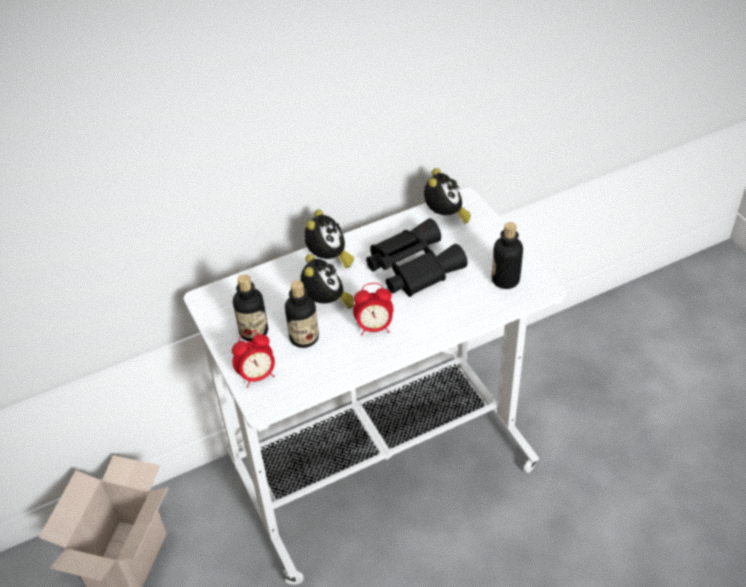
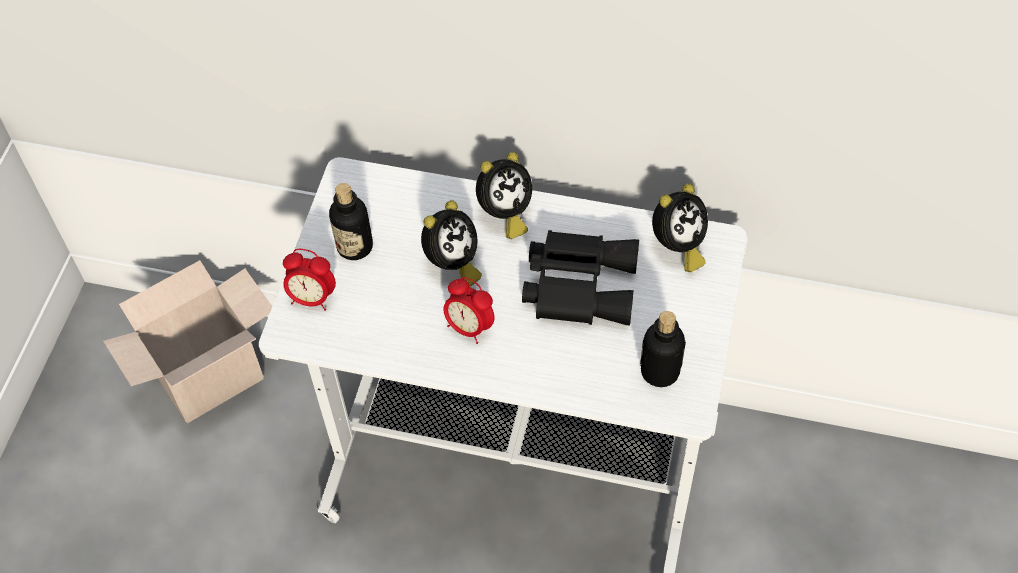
camera: 40 degrees right, 10 degrees up
(304, 337) = (393, 288): bottle -> none

